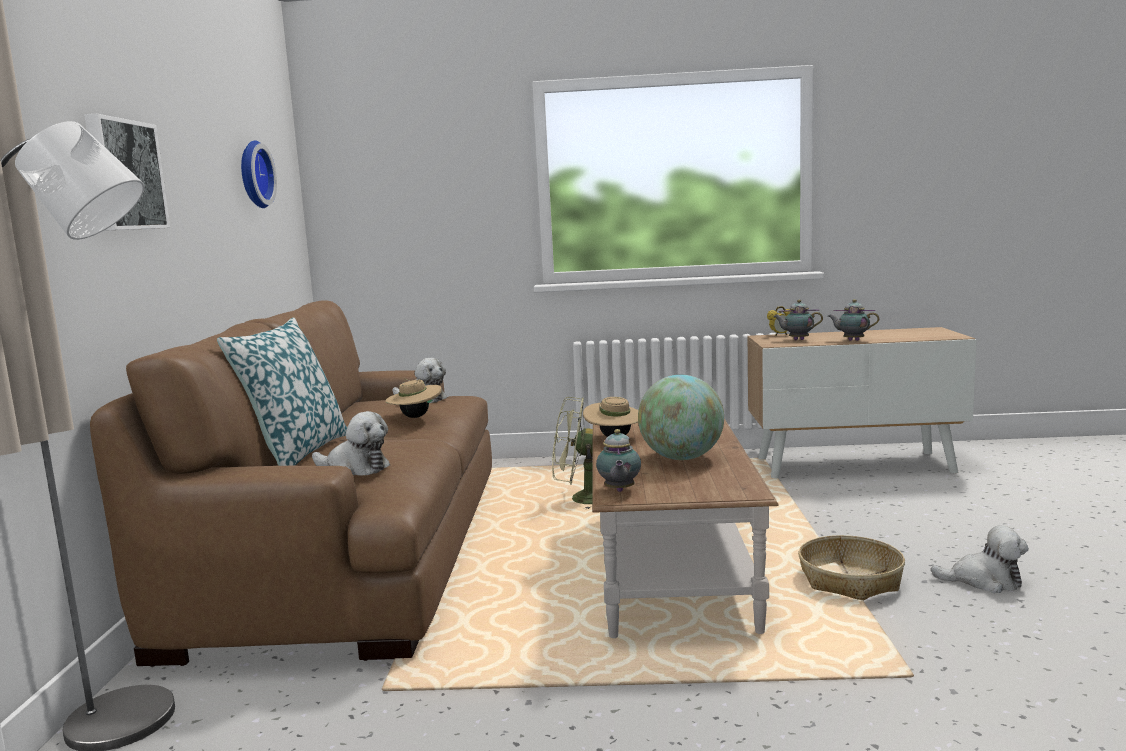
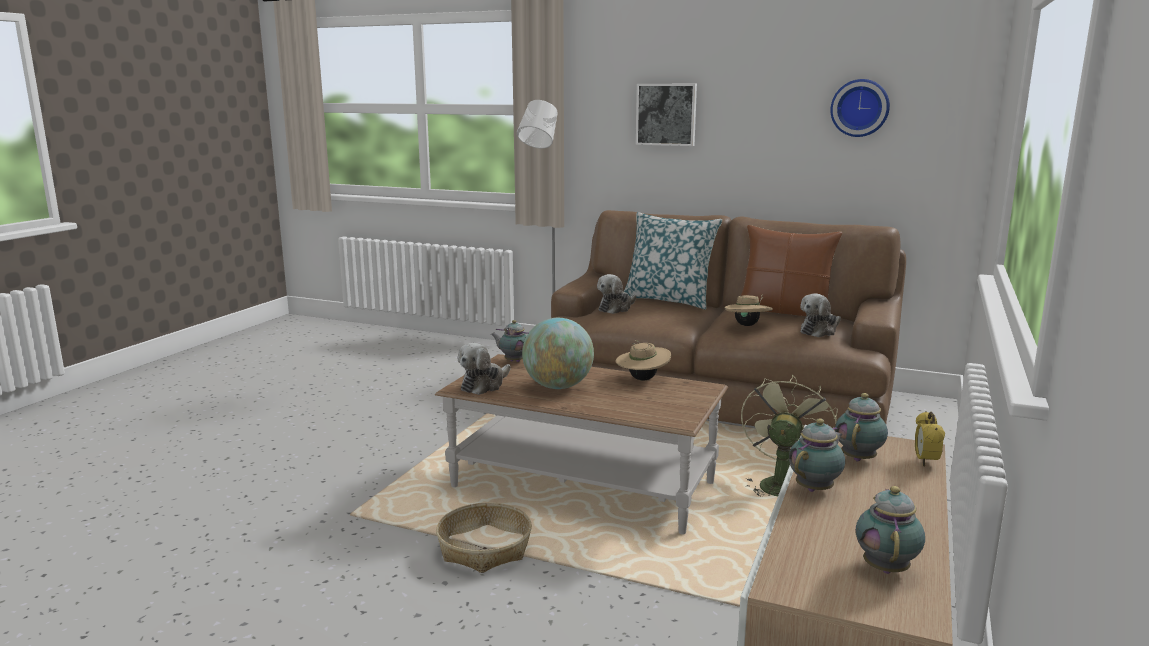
camera: 110 degrees right, 5 degrees up
(353, 411) = (784, 313): none -> brown pillow
(906, 332) = (886, 567): none -> teapot
(984, 581) = (409, 613): plush toy -> plush toy (484, 385)

